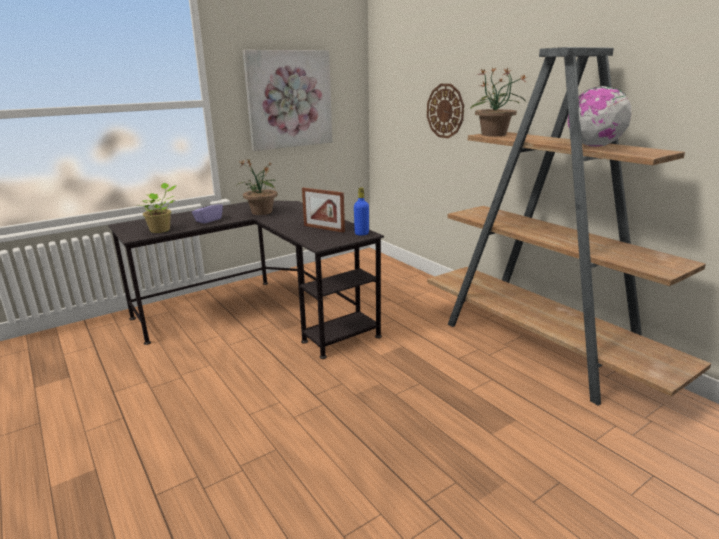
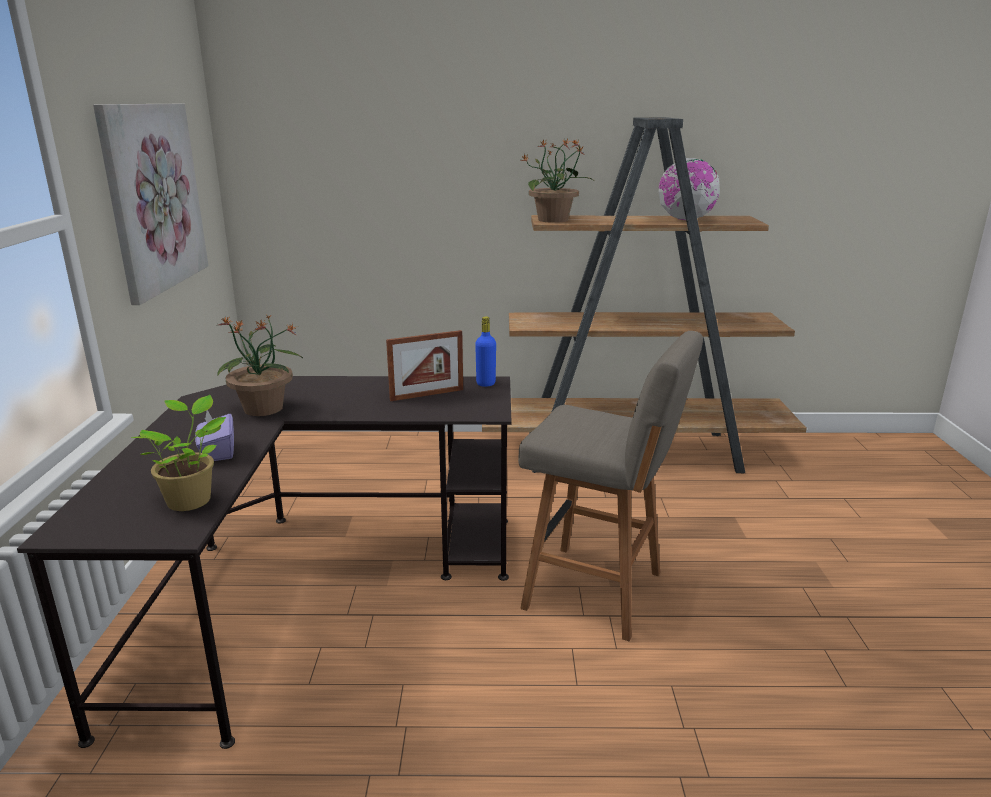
camera: 55 degrees left, 0 degrees up
(343, 392) = (598, 592): none -> grey stool
(445, 111) = (409, 195): wall clock -> none

